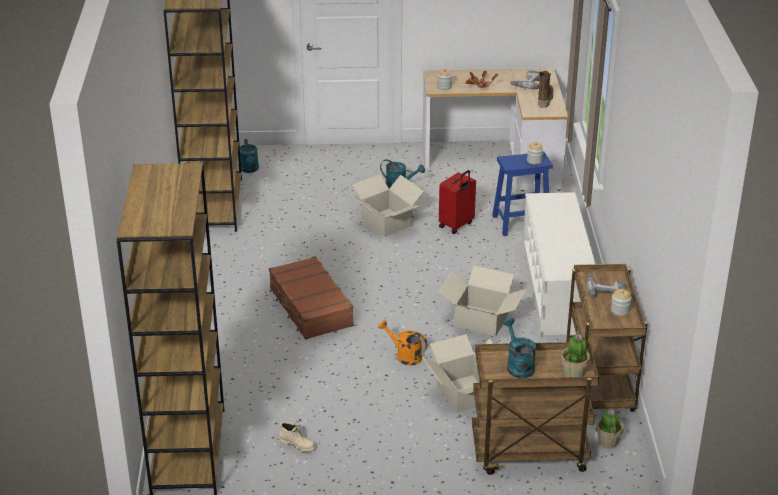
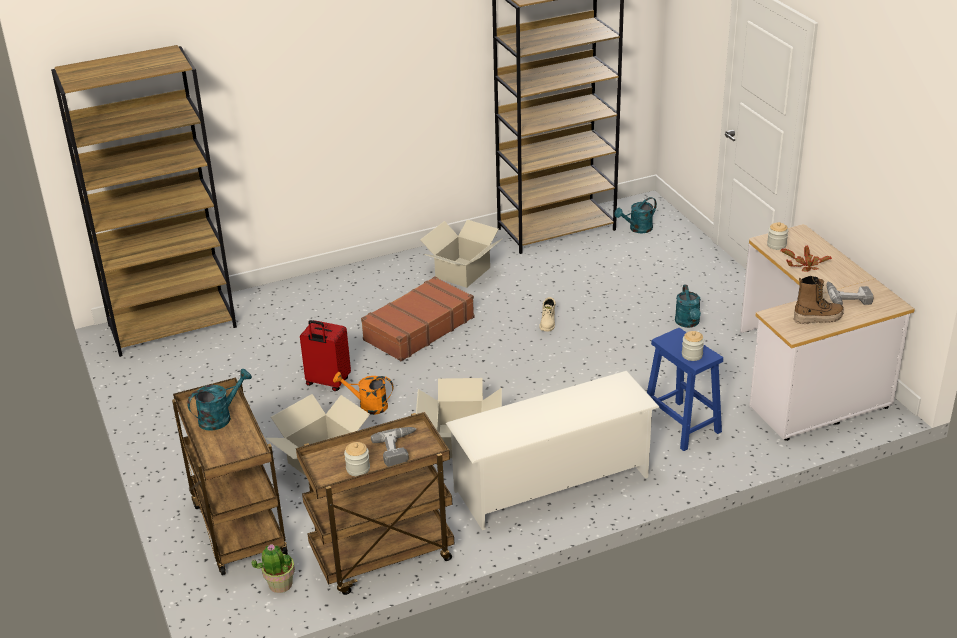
camera: 70 degrees right, 0 degrees up
(297, 444) = (202, 379): beige boot -> beige boot (548, 323)
(386, 223) = (605, 333): cardboard box -> cardboard box (462, 272)
(404, 356) = (368, 406): orange watering can -> orange watering can turned 90 degrees counterclockwise
(456, 225) = (638, 380): red suitcase -> red suitcase (327, 382)
(574, 373) = (219, 457): potted plant -> none

